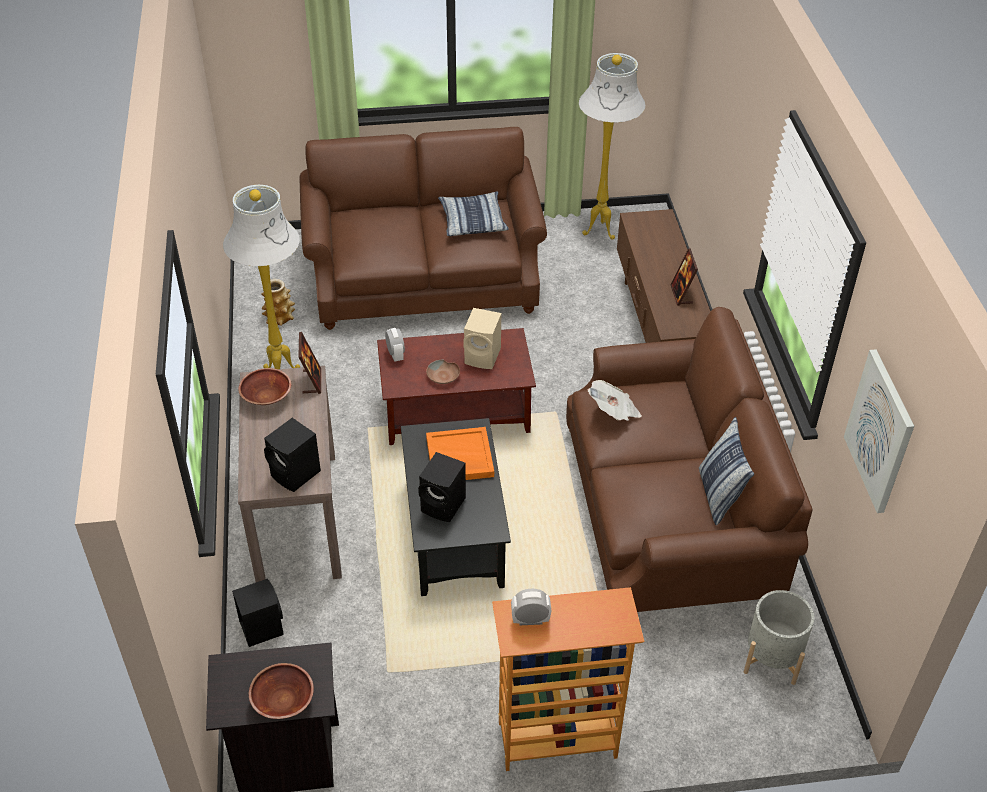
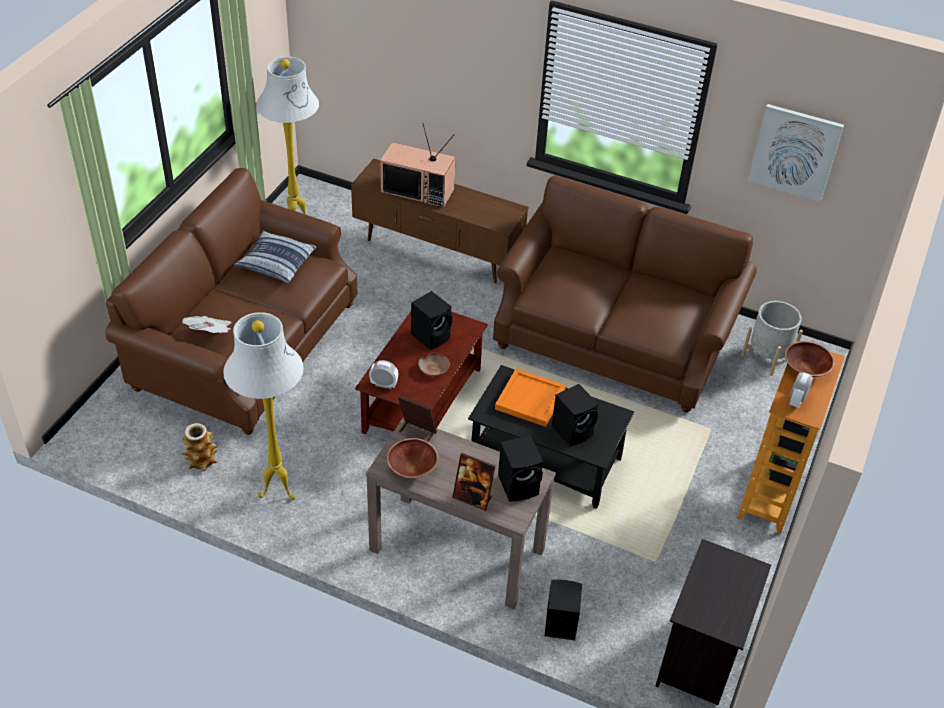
camera: 60 degrees left, 0 degrees up
(282, 701) = (742, 590): brown bowl -> brown bowl (806, 369)
(484, 356) = (432, 336): beige speaker -> black speaker
(614, 411) = (562, 293): newspaper -> newspaper (210, 333)
(659, 255) = (419, 190): none -> television
(681, 294) = (471, 202): picture frame -> picture frame (472, 498)
(719, 495) = (675, 286): pillow -> none

